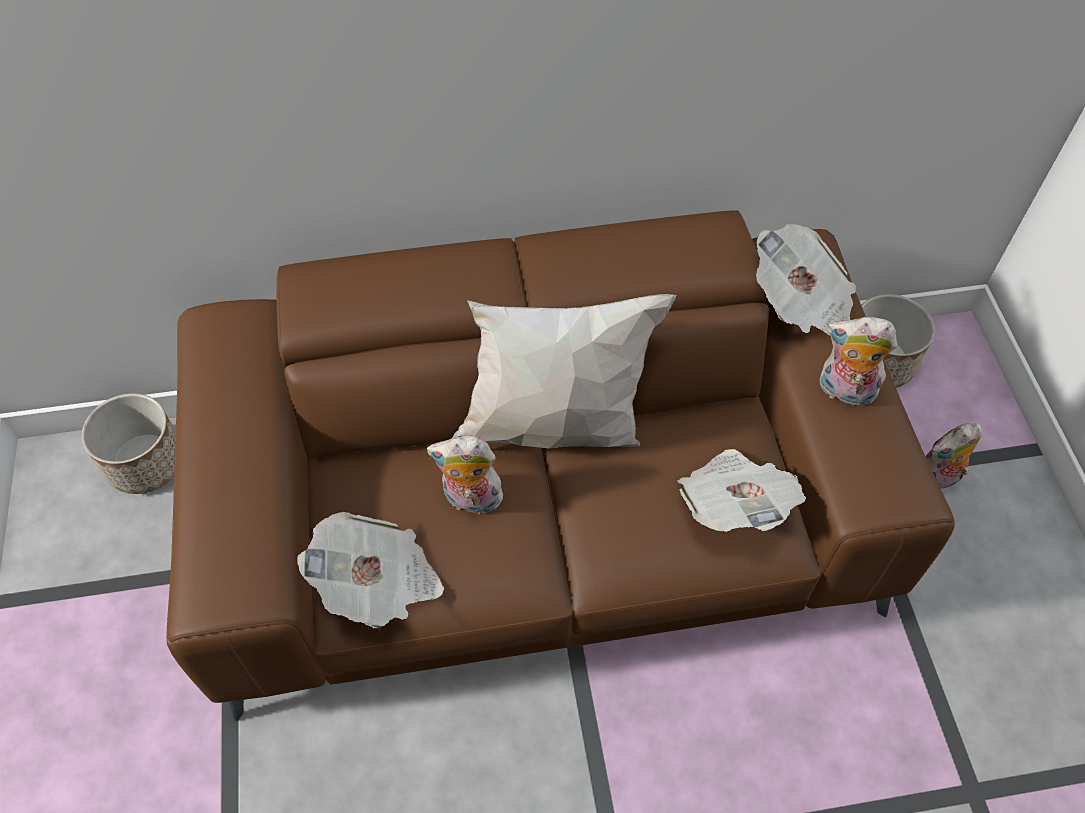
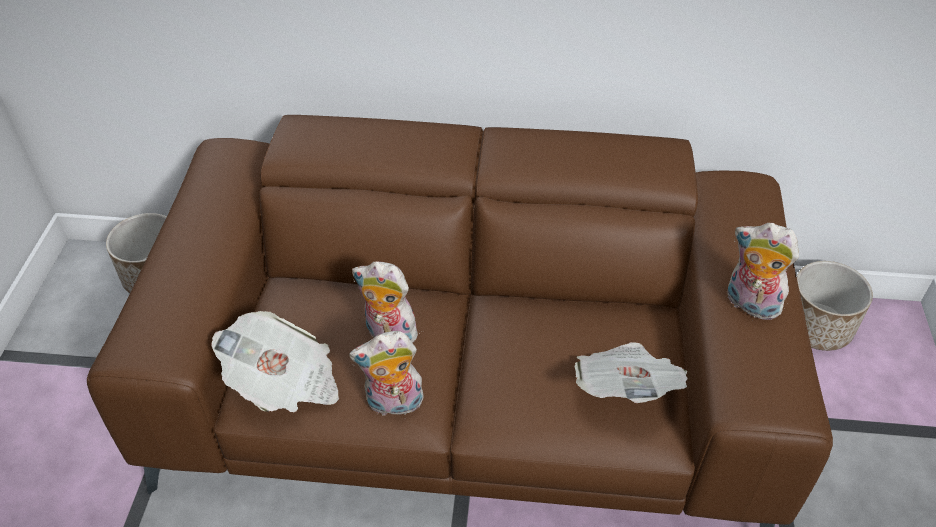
camera: 15 degrees right, 10 degrees down
(555, 428) = (482, 294): white pillow -> none
(801, 304) = (729, 227): newspaper -> none
(936, 480) = (851, 439): plush toy -> plush toy (393, 404)

